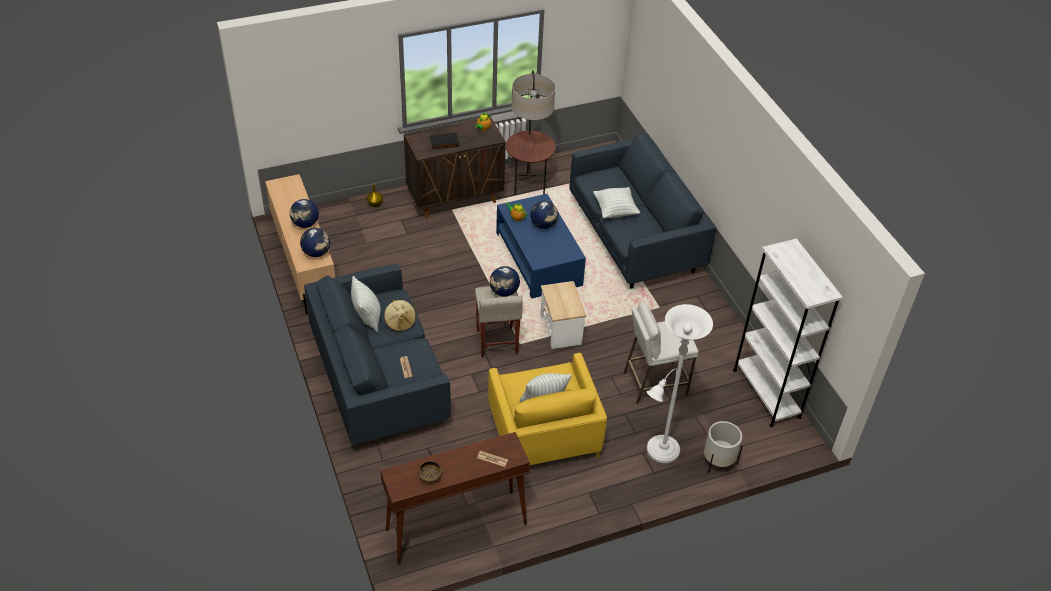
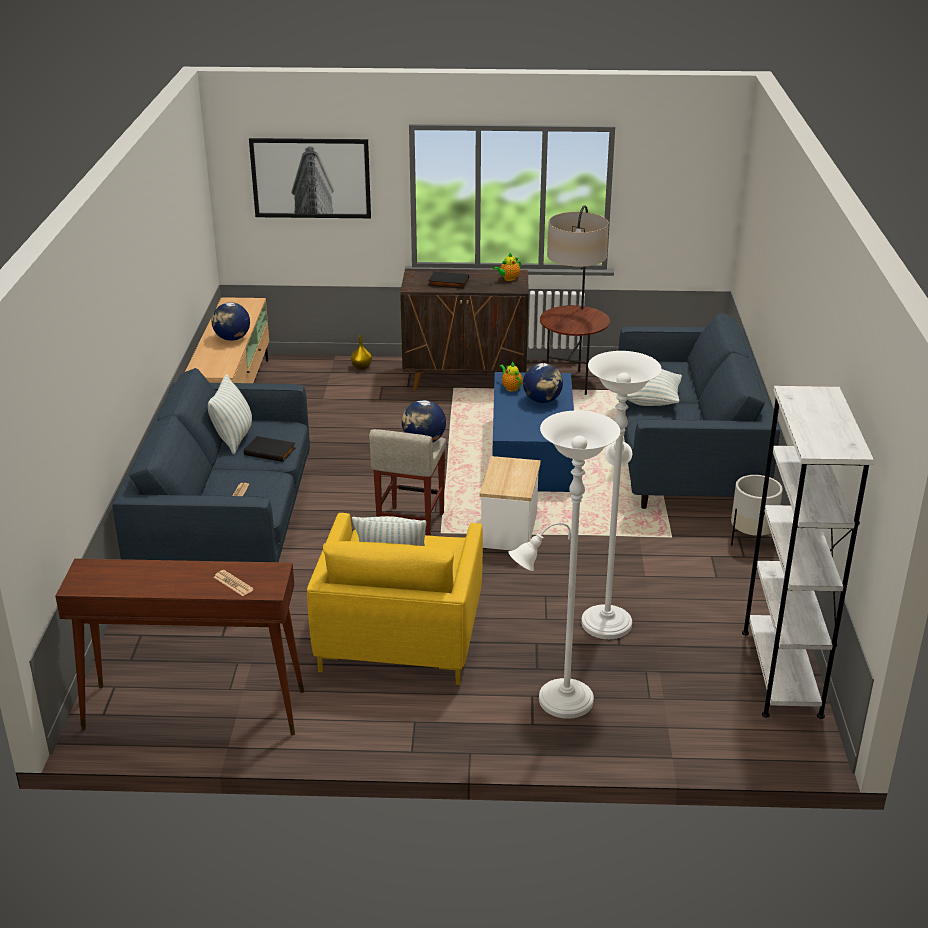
camera: 25 degrees right, 15 degrees down
(316, 253) = (221, 365): globe -> none
(326, 84) = (311, 178): none -> picture
(400, 322) = (270, 451): beige hat -> black book
(430, 476) = (131, 581): bowl -> none
(654, 383) = (606, 619): white stool -> white floor lamp
(718, 461) = (646, 737): white planter -> white planter (752, 538)

